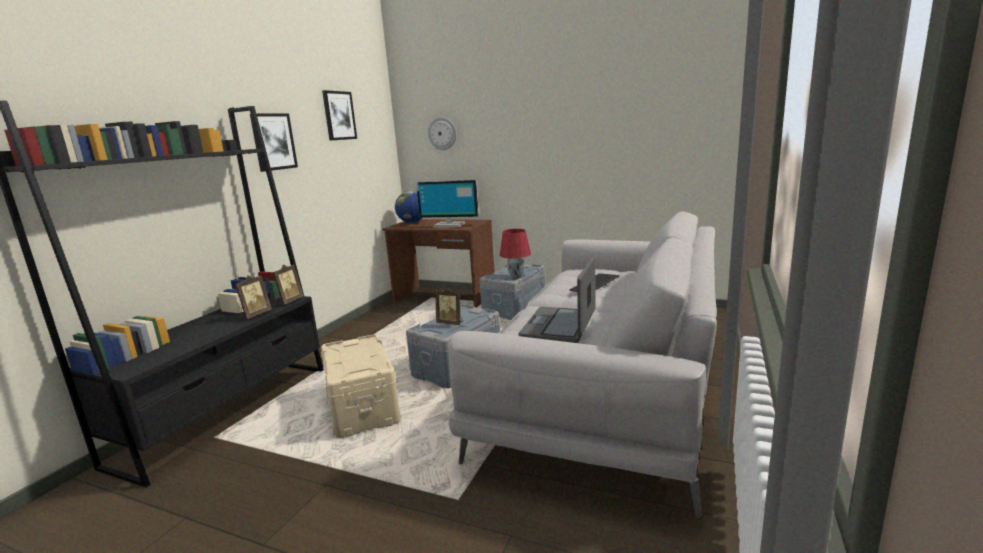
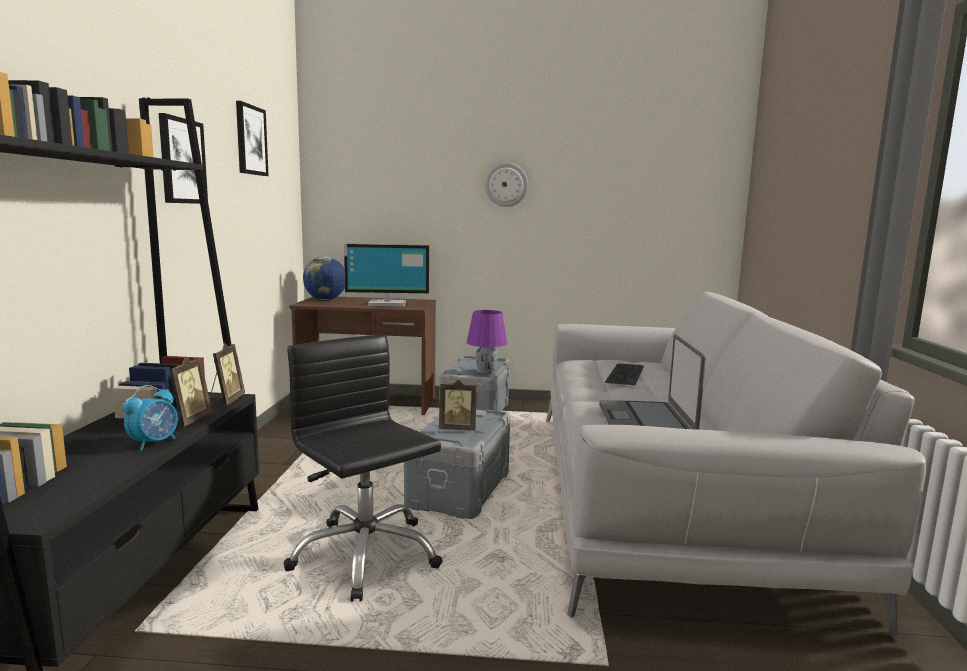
camera: 20 degrees left, 5 degrees down
(224, 329) = (154, 443): none -> alarm clock
(363, 406) = (365, 555): beige storage box -> black office chair
(442, 133) = (373, 183): wall clock -> wall clock (506, 184)
(516, 277) = (485, 372): red table lamp -> purple table lamp

